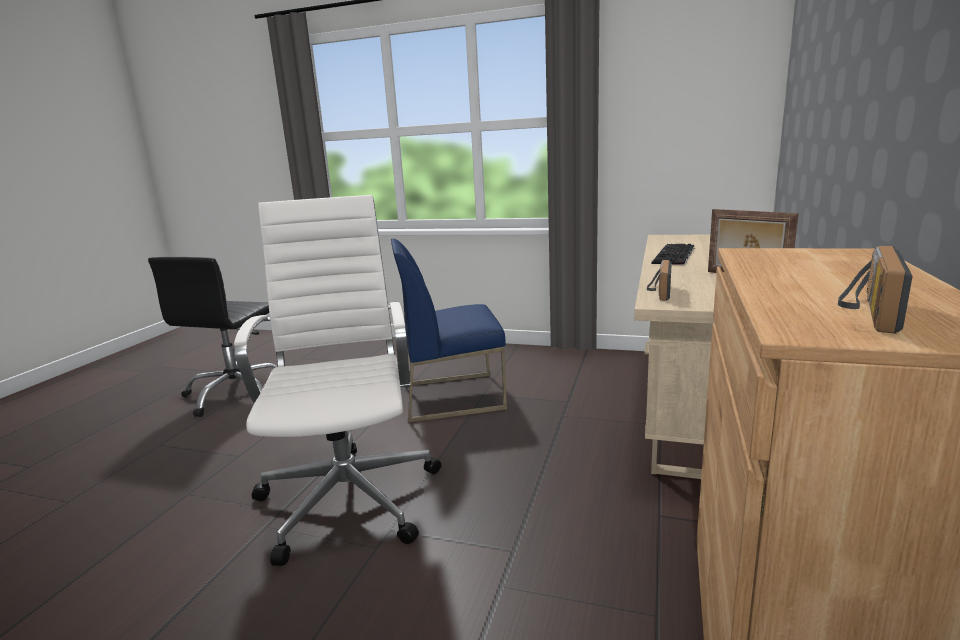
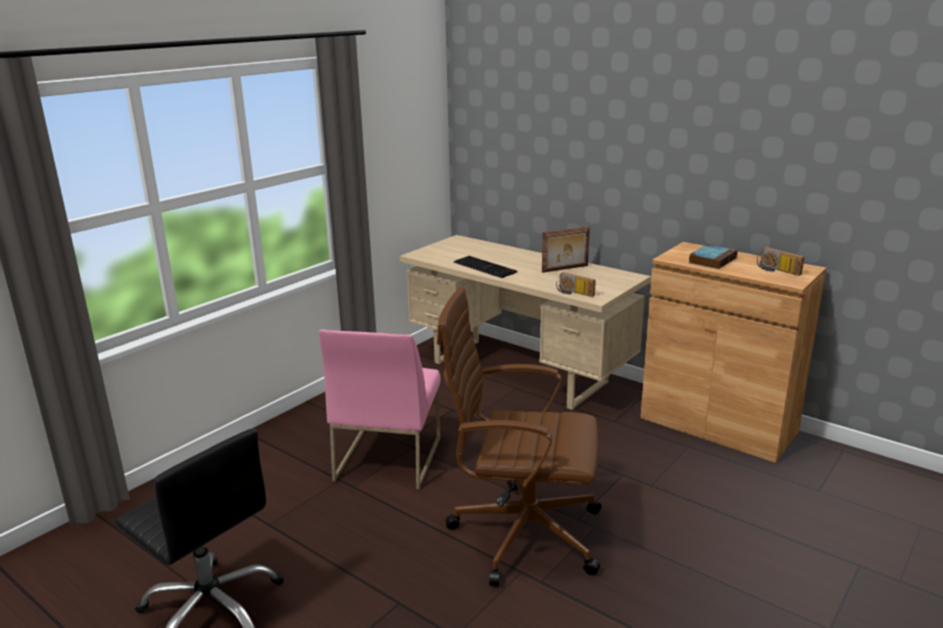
camera: 70 degrees left, 5 degrees up
(350, 496) = (522, 533): white office chair -> brown office chair
(453, 396) = (388, 457): blue chair -> pink chair
(805, 269) = (712, 260): none -> book

